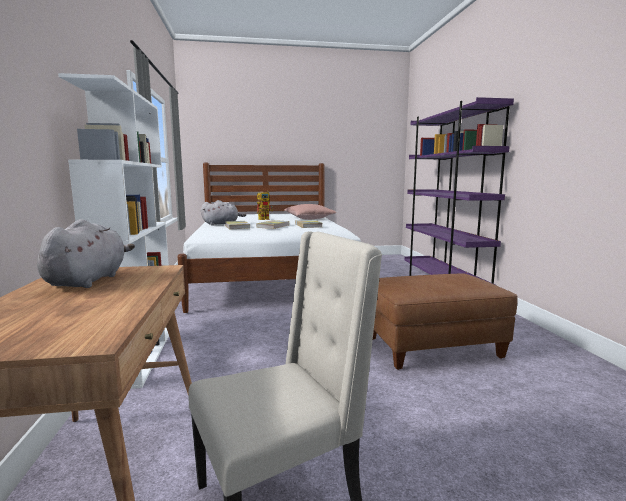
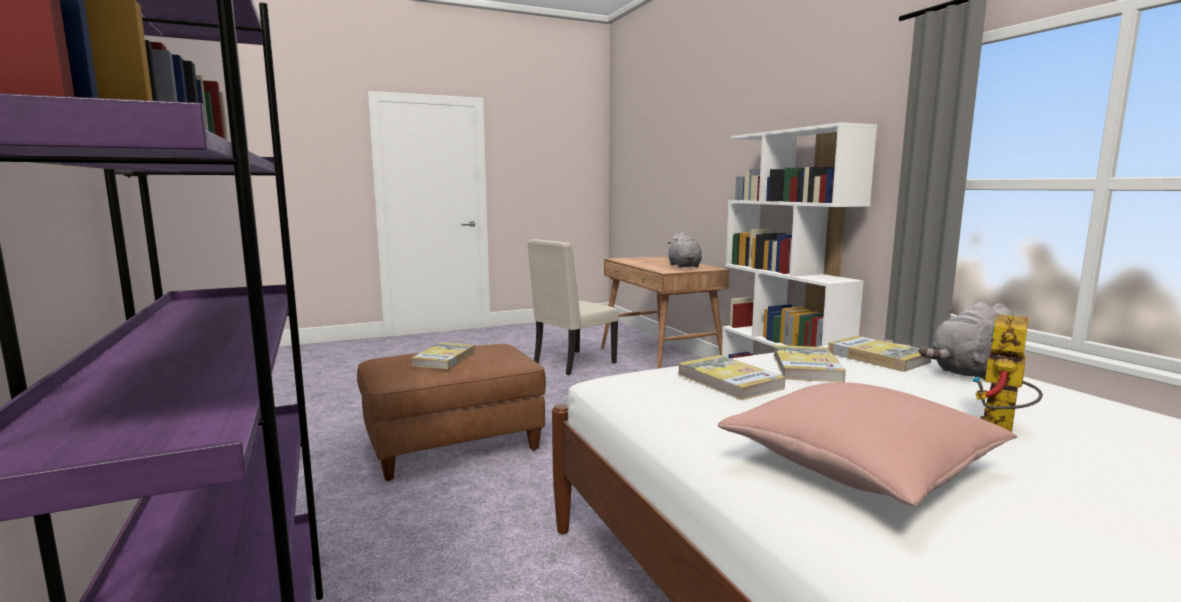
camera: 165 degrees right, 0 degrees up
(439, 279) = (444, 359): none -> book

